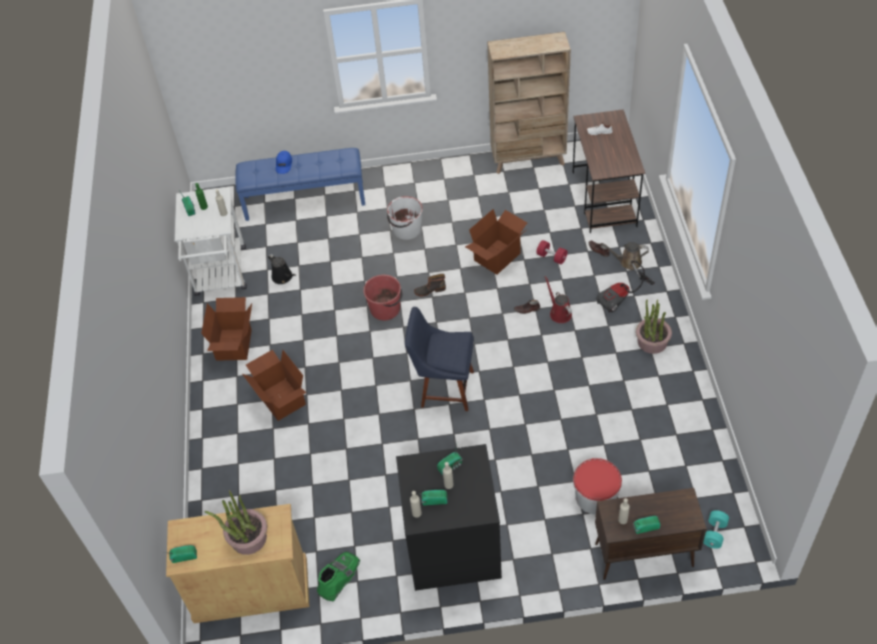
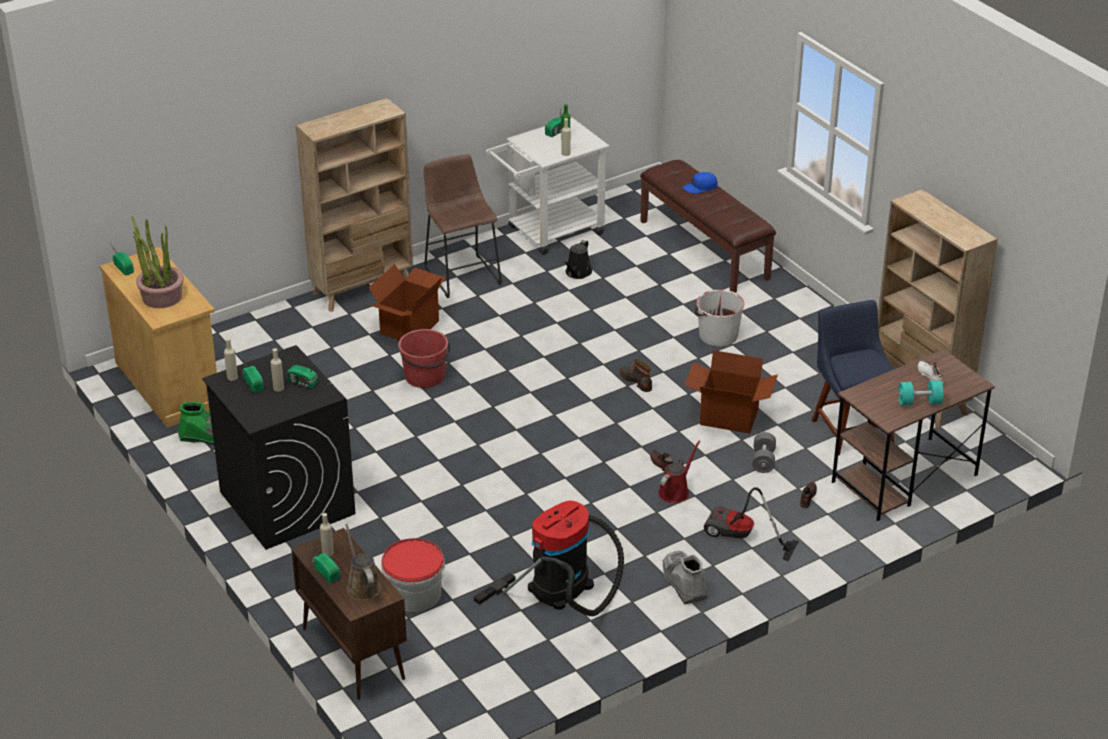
camera: 60 degrees right, 15 degrees down
(210, 413) = (363, 288): none -> beige bookcase
(235, 345) = (461, 273): cardboard box -> brown stool
(305, 199) = (705, 249): blue bench -> brown bench
(385, 309) = (584, 357): red bucket -> red bucket (425, 377)
(444, 388) = (497, 434): blue chair -> blue chair (850, 429)
(551, 257) = (763, 461): red dumbbell -> grey dumbbell
(623, 405) = (564, 583): none -> vacuum cleaner
(628, 262) = (806, 528): brown watering can -> brown watering can (362, 586)
(652, 342) = (684, 583): potted plant -> grey boot
(714, 533) = (416, 707): turquoise dumbbell -> turquoise dumbbell (919, 402)

